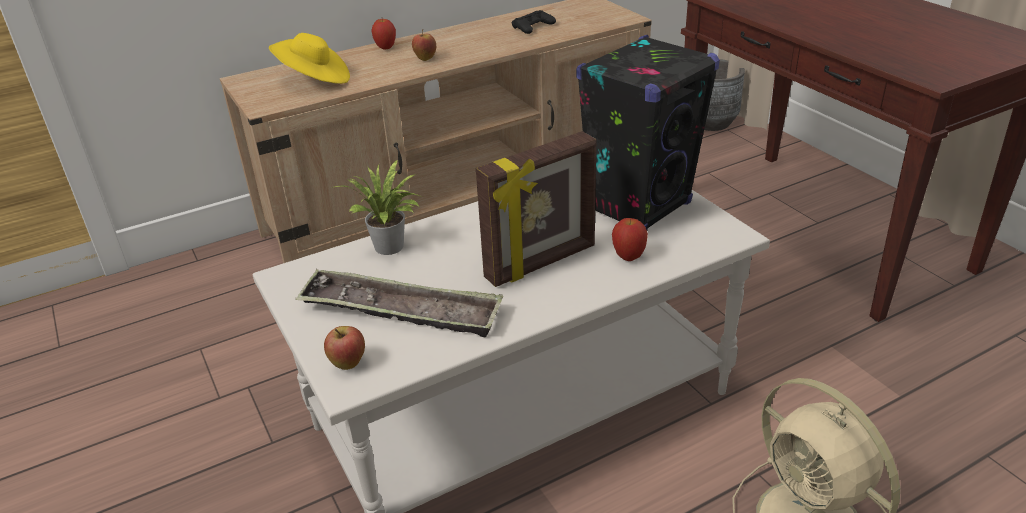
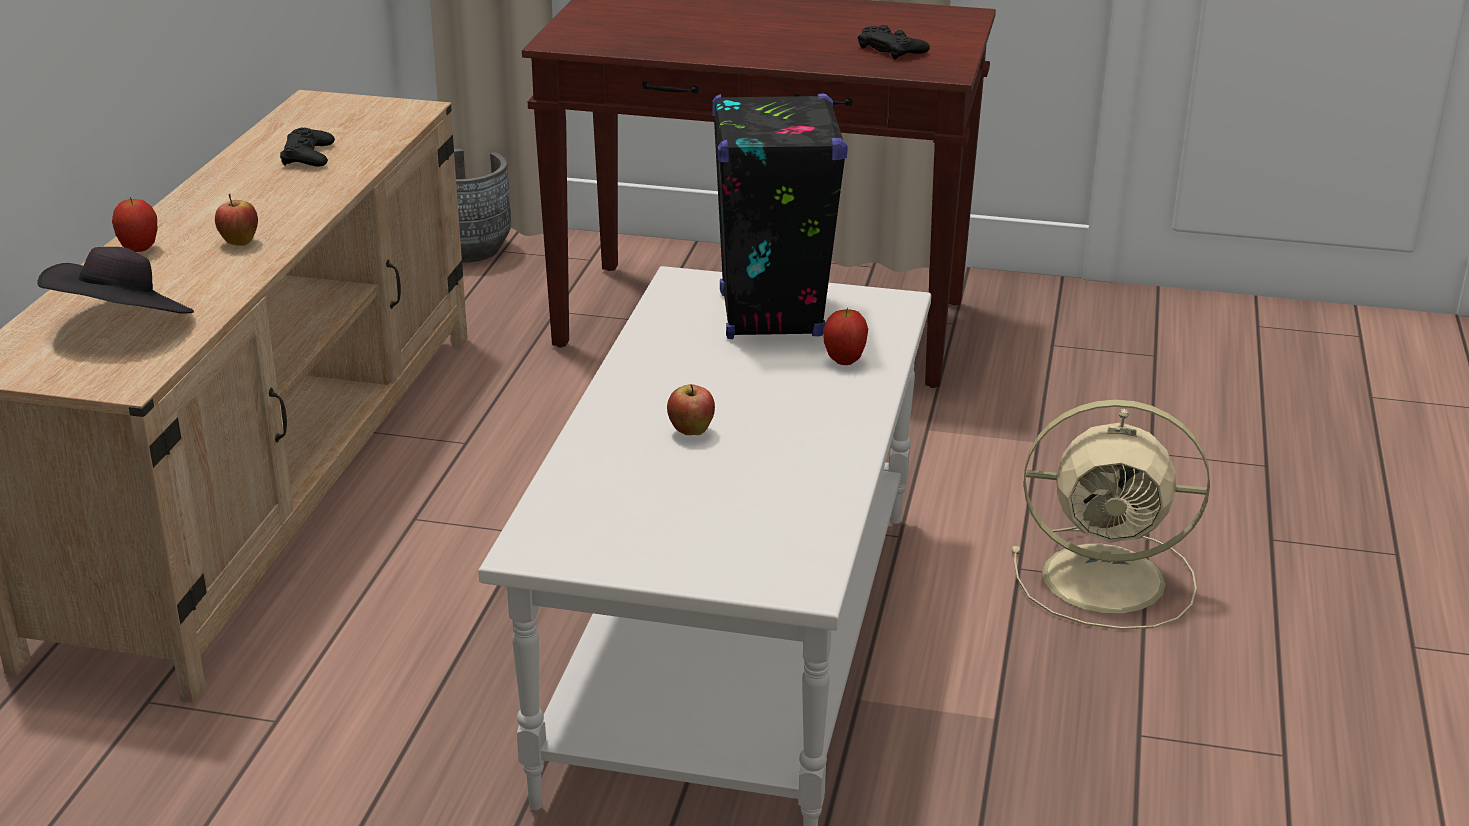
camera: 50 degrees left, 5 degrees down
(314, 80) = (123, 325): yellow hat -> black hat
(348, 364) = (770, 573): apple -> apple (691, 433)
(391, 248) = (594, 467): potted plant -> none
(401, 311) = (727, 509): tray -> none
(541, 263) = (777, 404): picture frame -> none
(923, 52) = (891, 49): none -> black game controller

